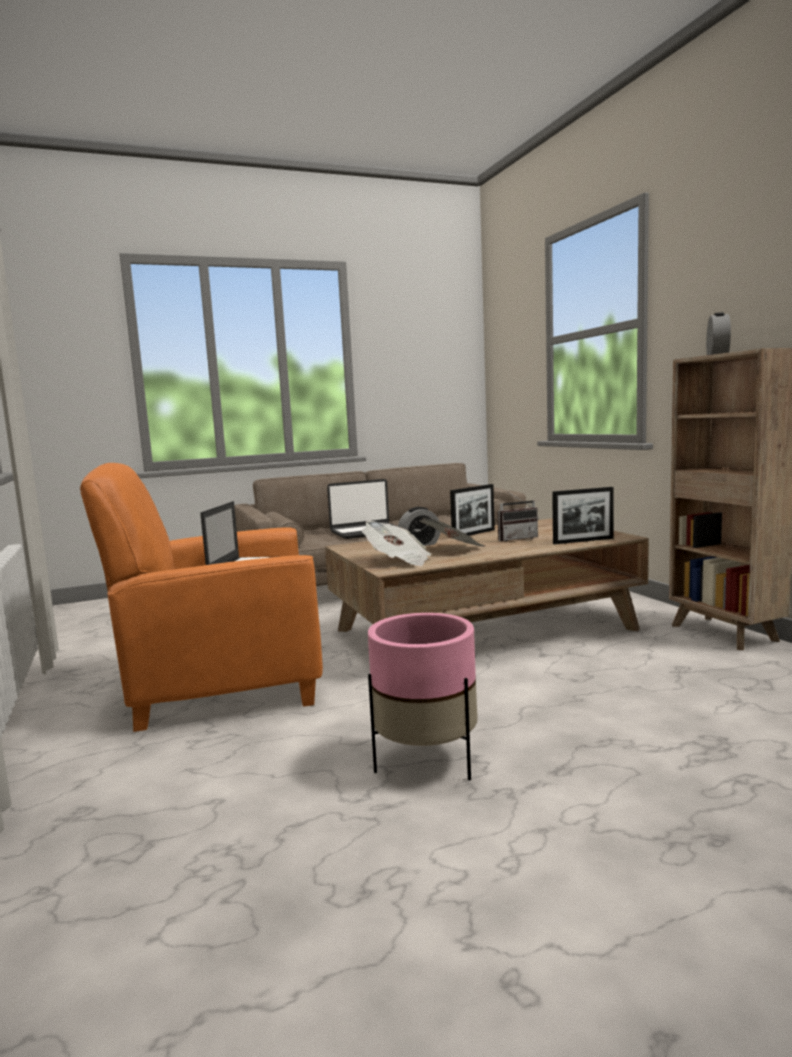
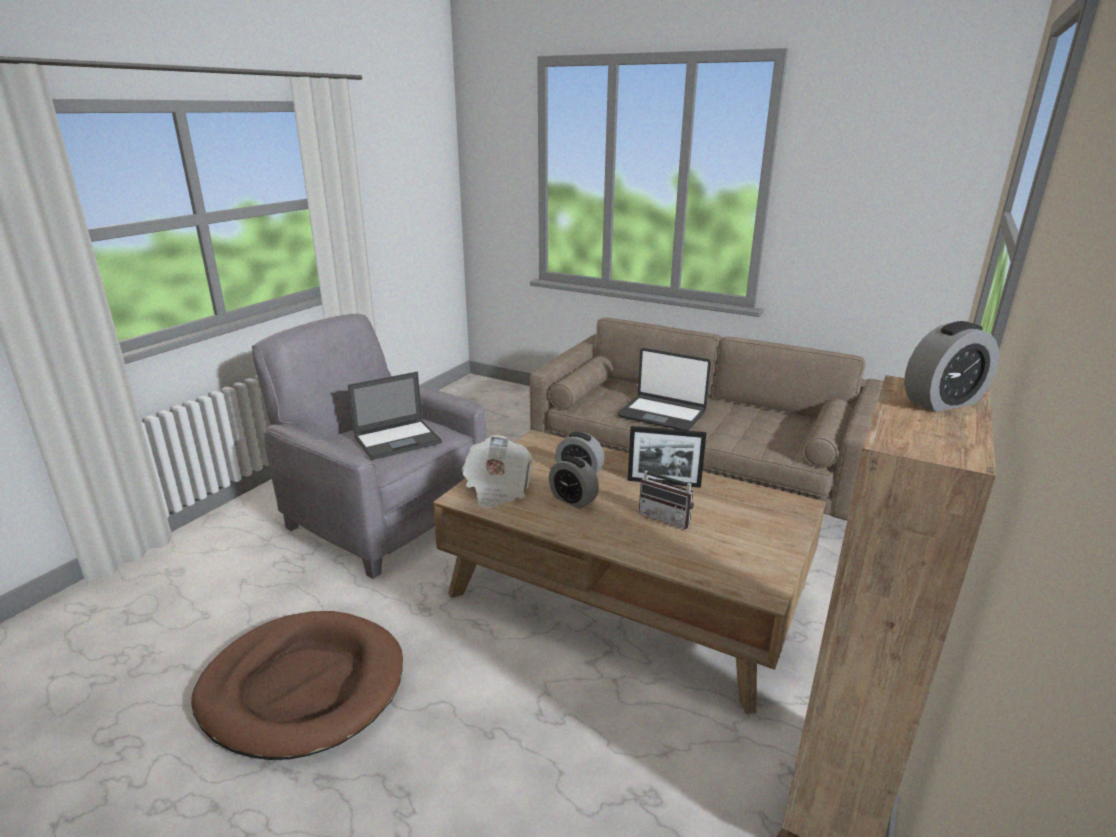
camera: 50 degrees right, 15 degrees up
(223, 683) = (384, 518): orange armchair -> grey armchair
(426, 761) = (303, 687): pink planter -> brown dog bed
(454, 550) = (573, 500): newspaper -> alarm clock
(583, 541) = (703, 568): picture frame -> none

